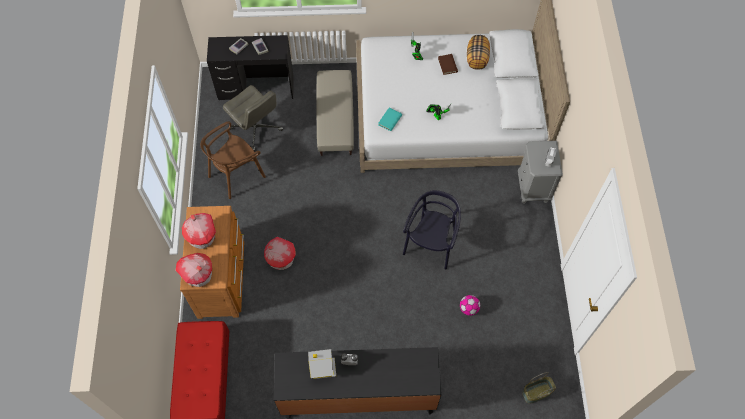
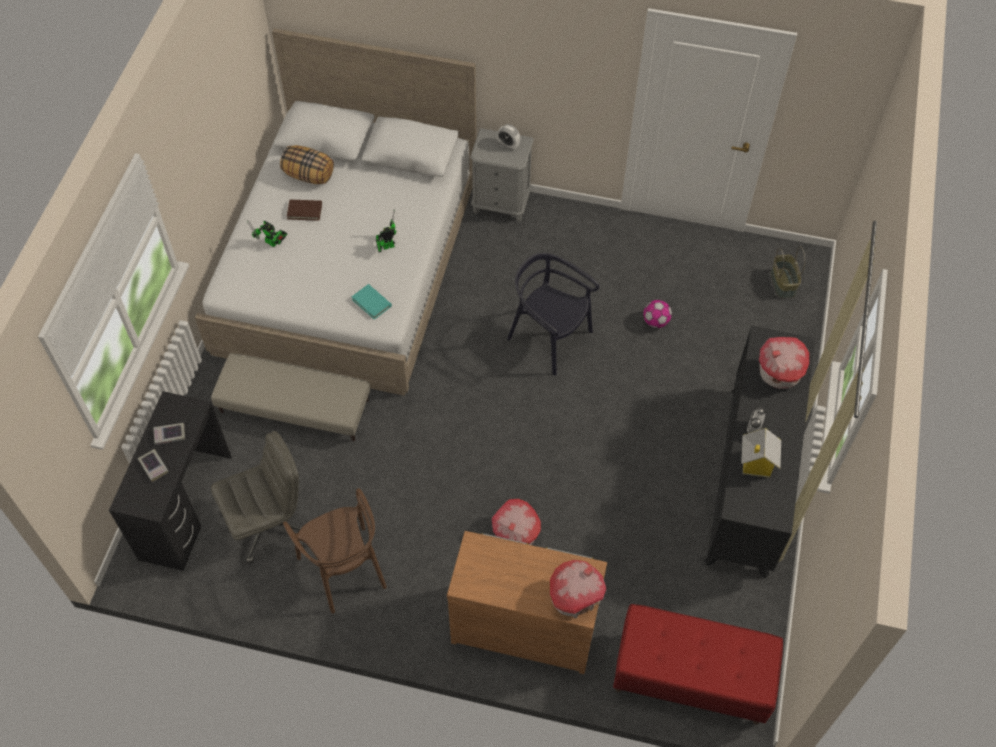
camera: 75 degrees left, 5 degrees down
(202, 236) = (508, 580): toy house -> toy house (779, 373)

